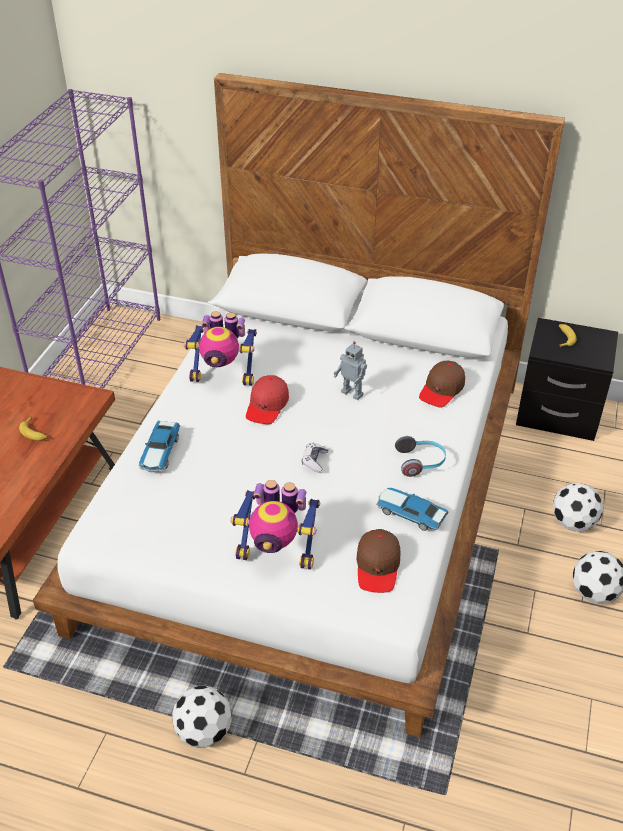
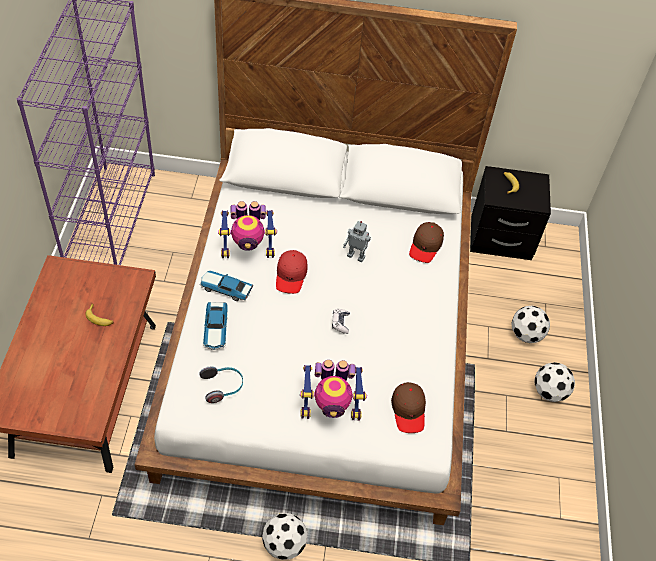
camera: 15 degrees left, 10 degrees up
(409, 513) = (423, 362): toy car -> toy car (225, 288)
(420, 462) = (422, 315): headphones -> headphones (222, 387)

